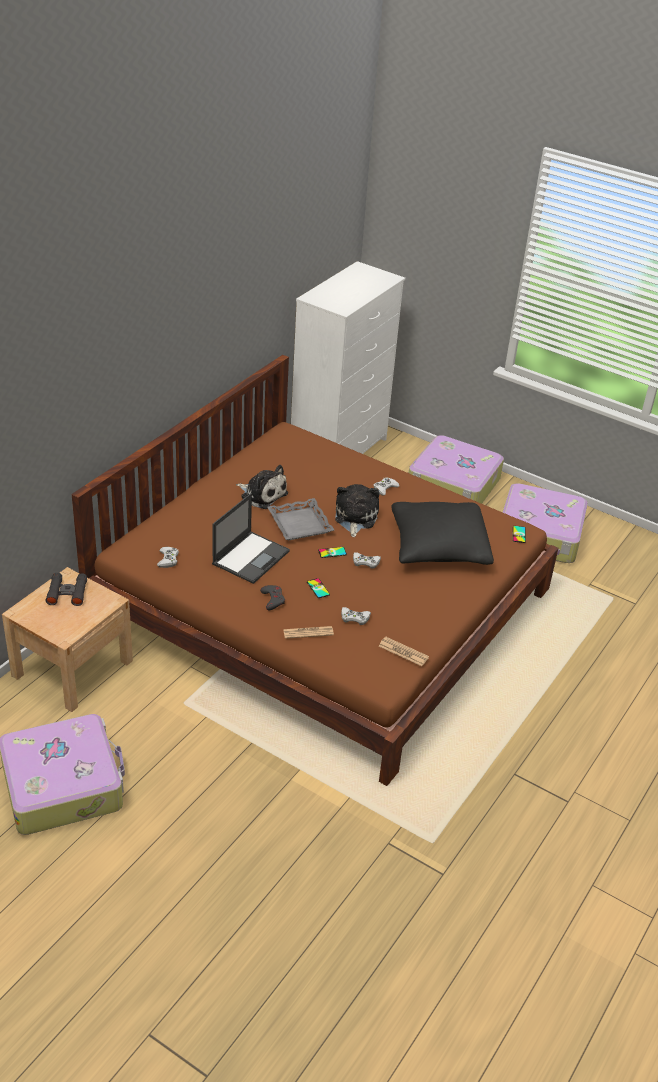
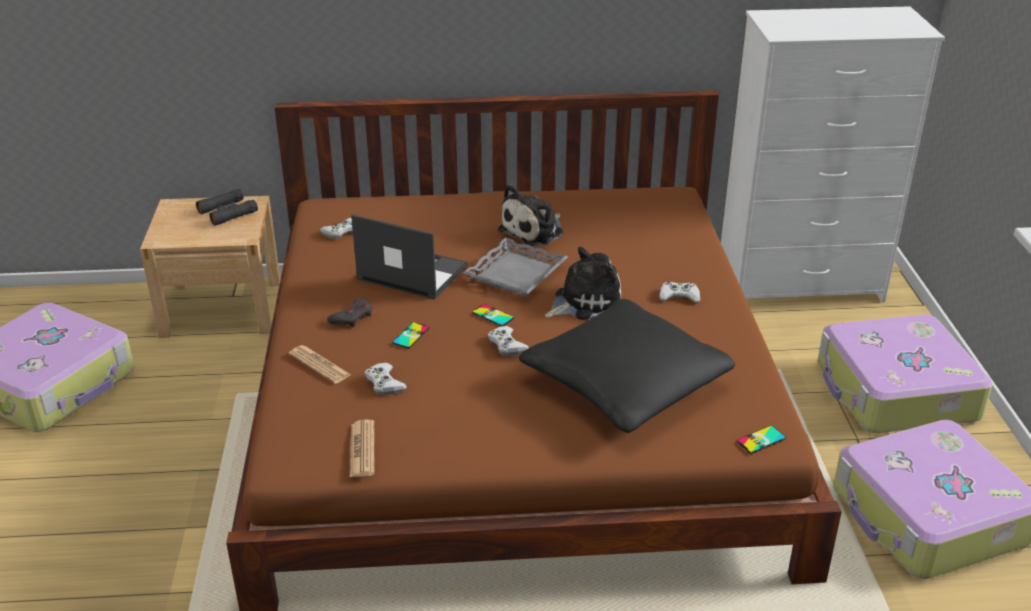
camera: 55 degrees right, 5 degrees down
(251, 557) = (411, 272): laptop -> laptop turned 150 degrees counterclockwise
(262, 494) = (534, 231): plush toy -> plush toy turned 45 degrees clockwise

